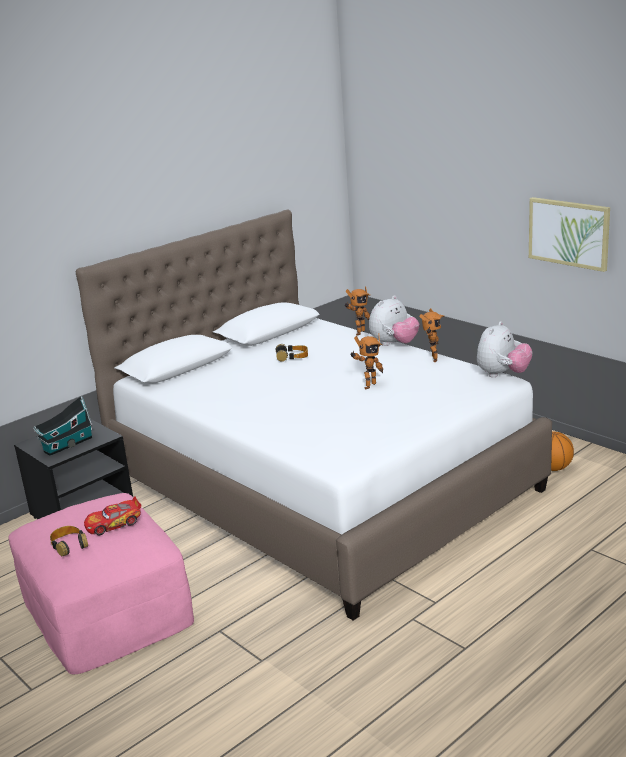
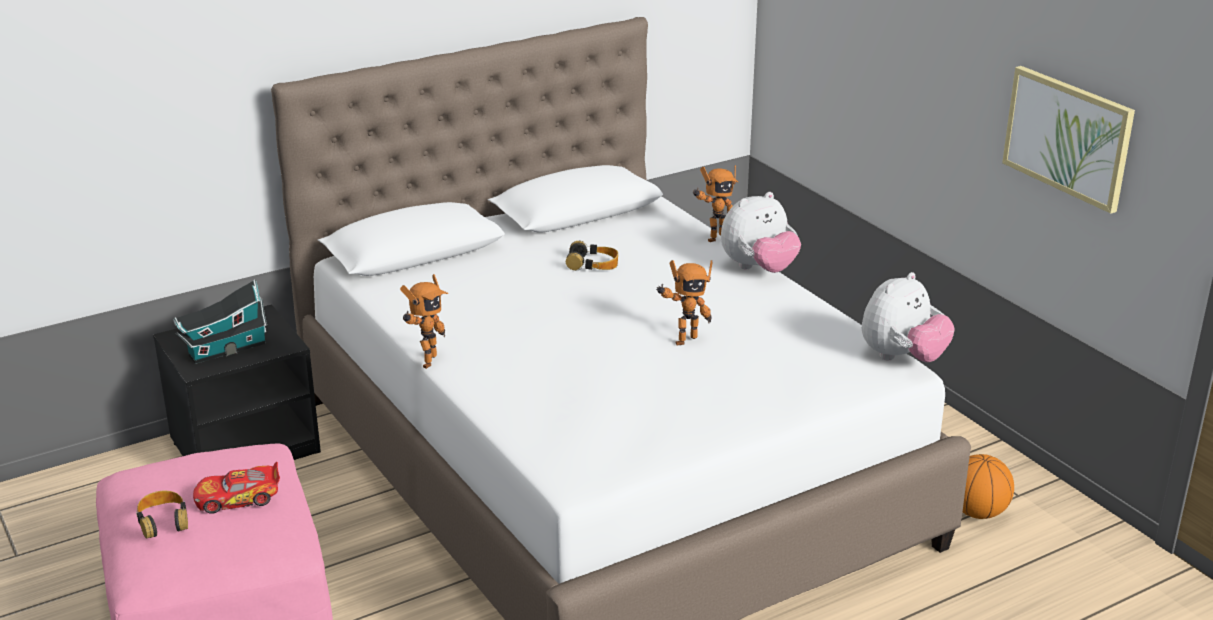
camera: 10 degrees right, 5 degrees up
(432, 359) = (804, 308): toy robot -> toy robot (426, 361)

